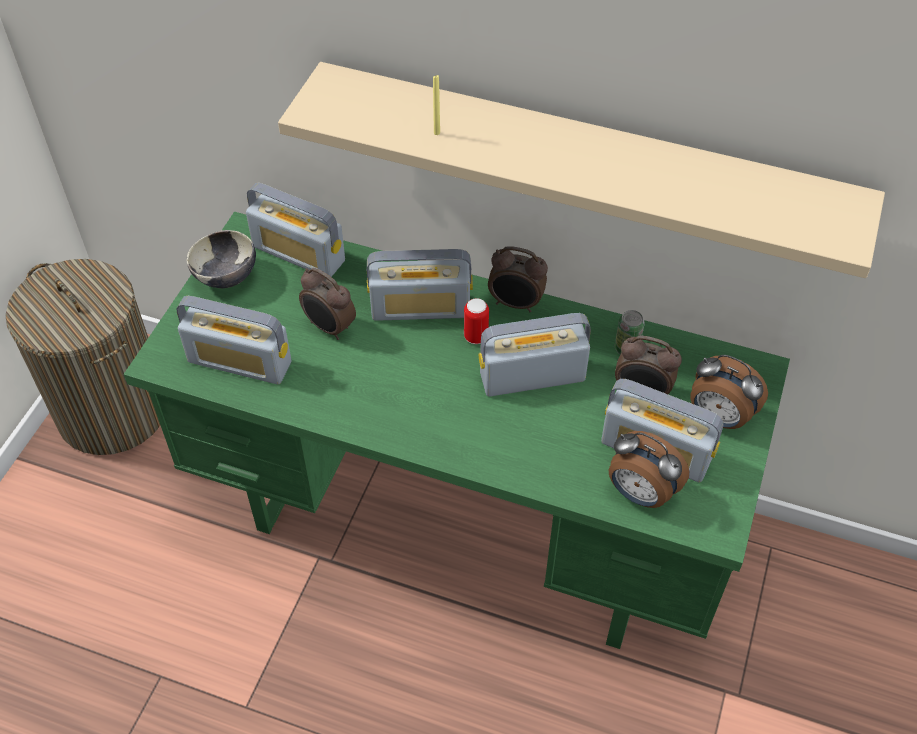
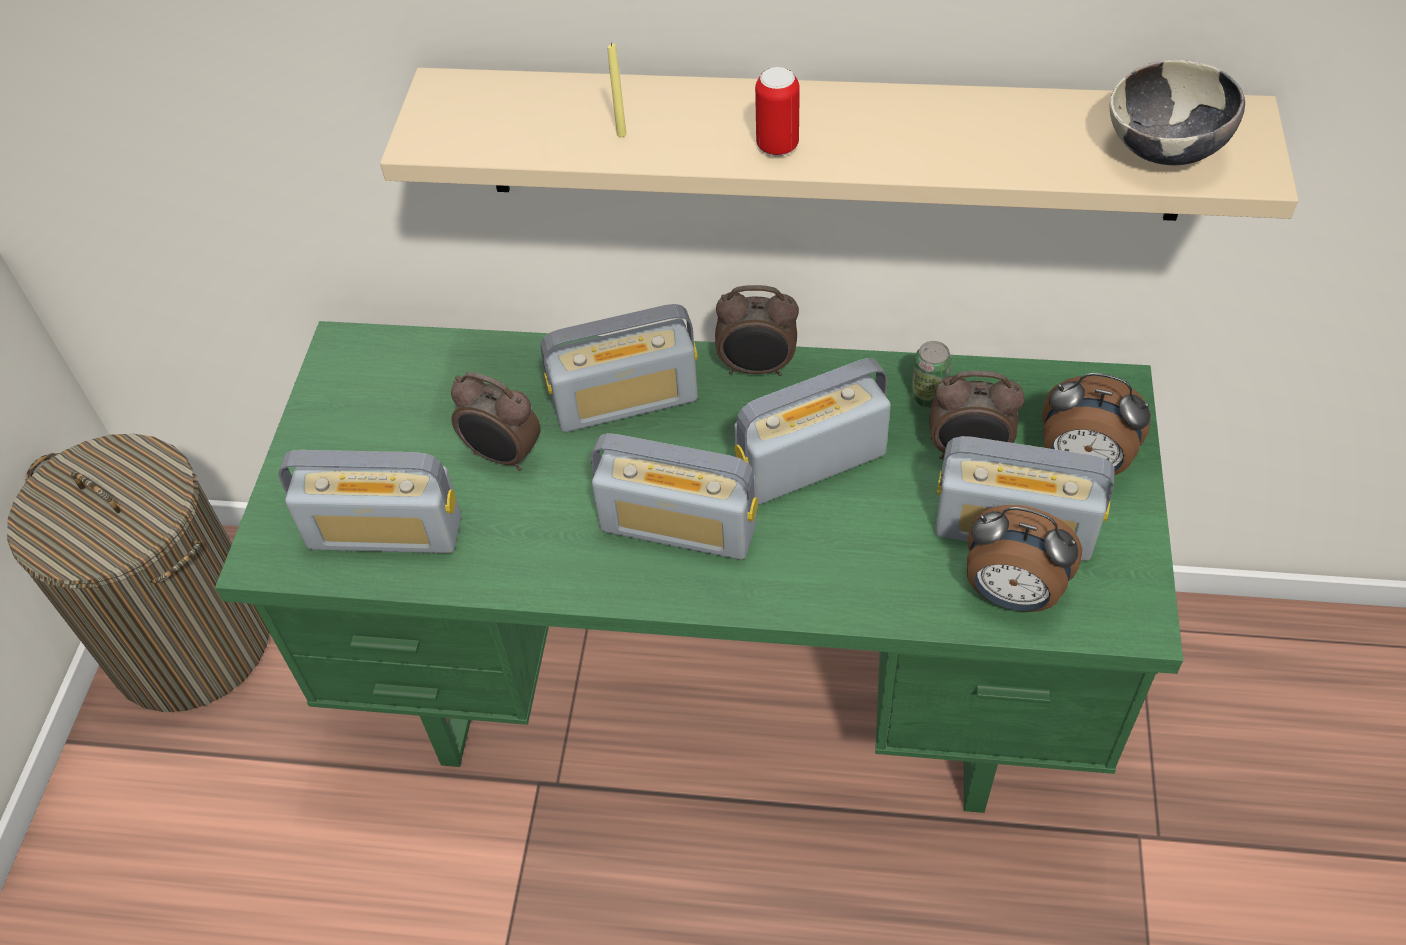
camera: 10 degrees left, 0 degrees up
(226, 277) = (333, 416): bowl -> bowl (1164, 151)
(299, 254) = (429, 361): radio -> radio (678, 527)
(476, 336) = (715, 425): can -> can (777, 146)

